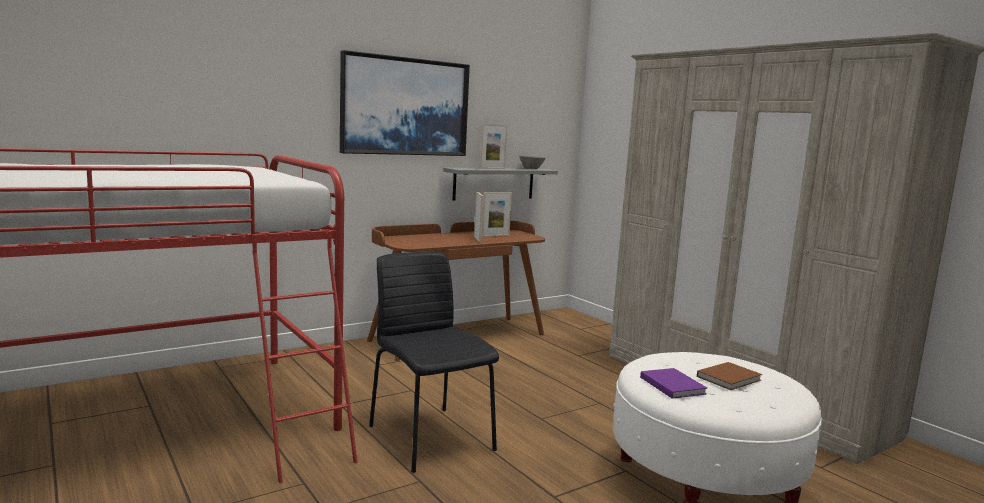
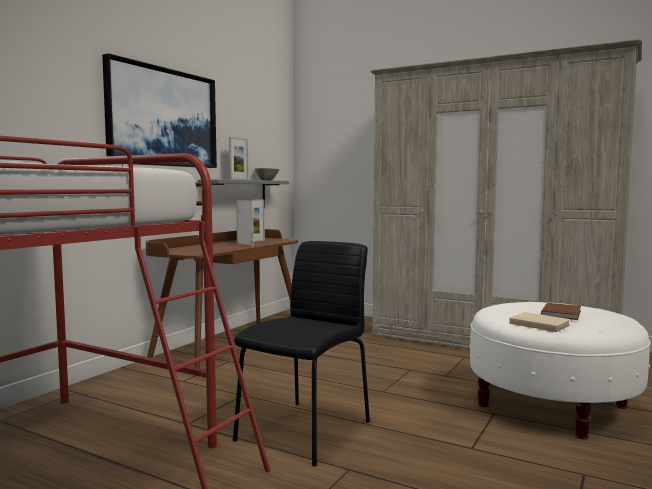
camera: 25 degrees left, 5 degrees down
(428, 436) = (307, 429): black chair -> black chair turned 90 degrees clockwise
(672, 385) = (538, 324): purple book -> beige book

